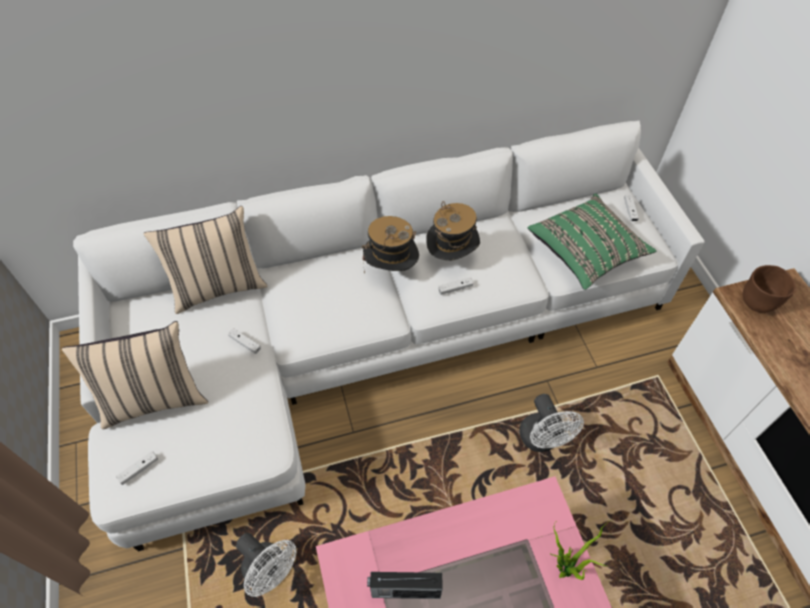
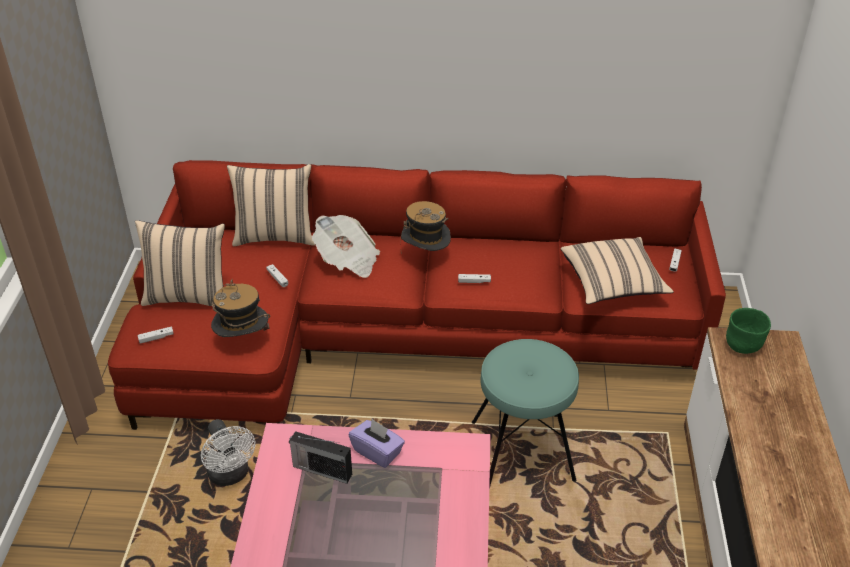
camera: 20 degrees right, 15 degrees down
(312, 298) = (347, 260): none -> newspaper
(371, 341) = (400, 334): white sofa -> red sofa
(451, 257) = (483, 259): hat -> hat (243, 341)
(453, 542) = (377, 452): none -> purple tissue box
(542, 440) = (522, 451): white fan -> turquoise stool
(565, 566) = (463, 494): potted plant -> none
(586, 251) = (612, 284): green pillow -> beige pillow
(758, 302) = (744, 346): brown bowl -> green bowl

